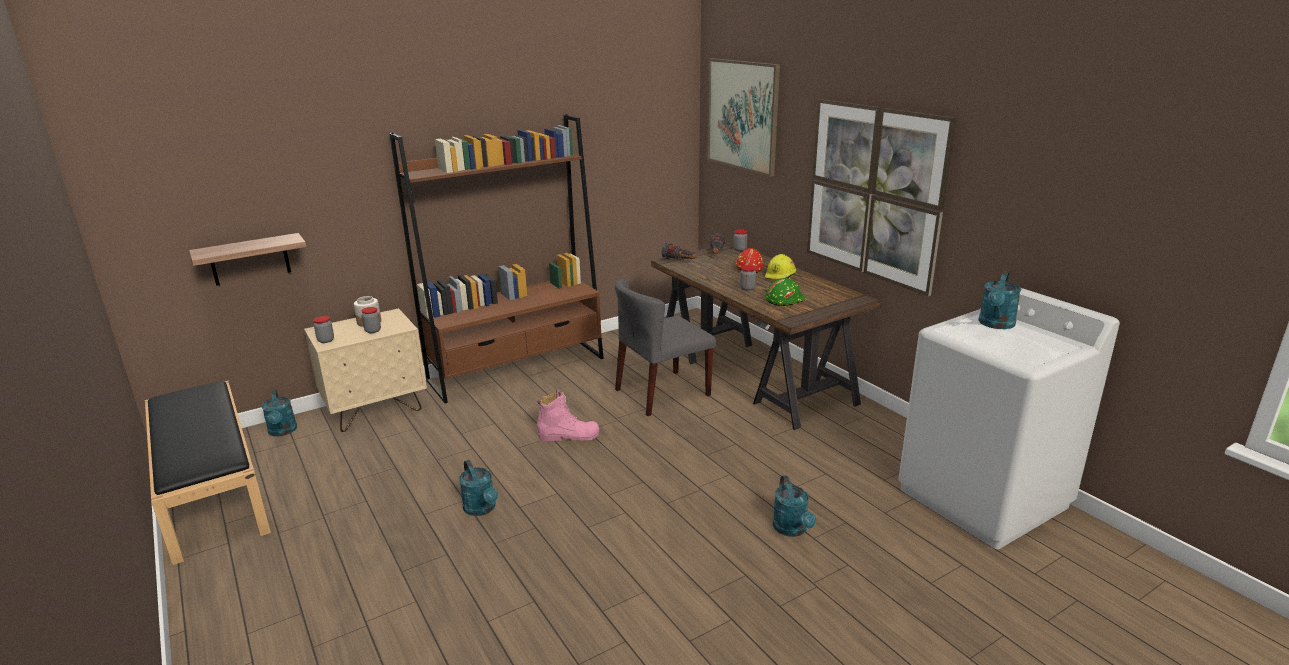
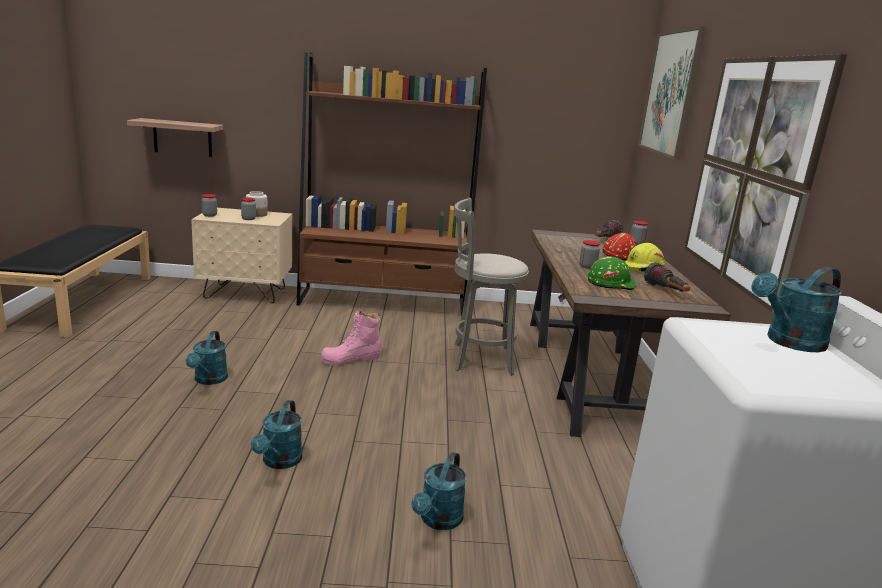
camera: 30 degrees right, 5 degrees down
(283, 432) = (172, 285): turquoise watering can -> turquoise watering can (279, 462)
(569, 436) = (351, 359): pink boot -> pink boot turned 120 degrees clockwise
(662, 393) = (478, 358): grey chair -> grey stool
(680, 261) = (557, 236): flashlight -> flashlight (666, 292)

